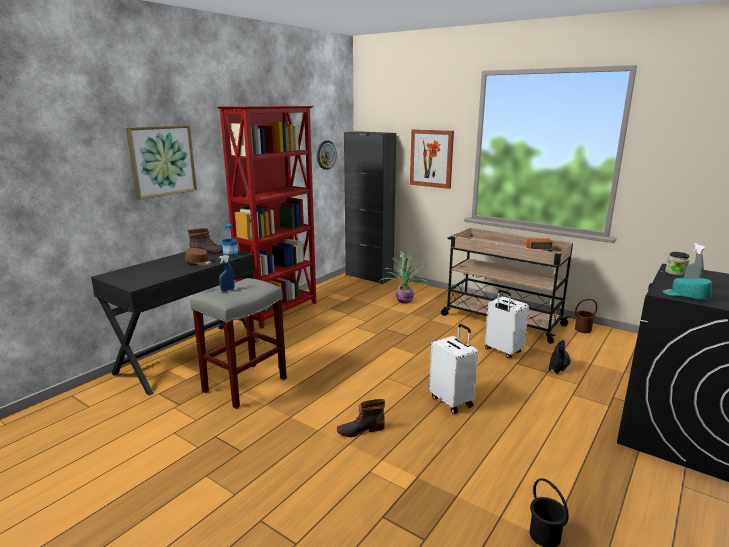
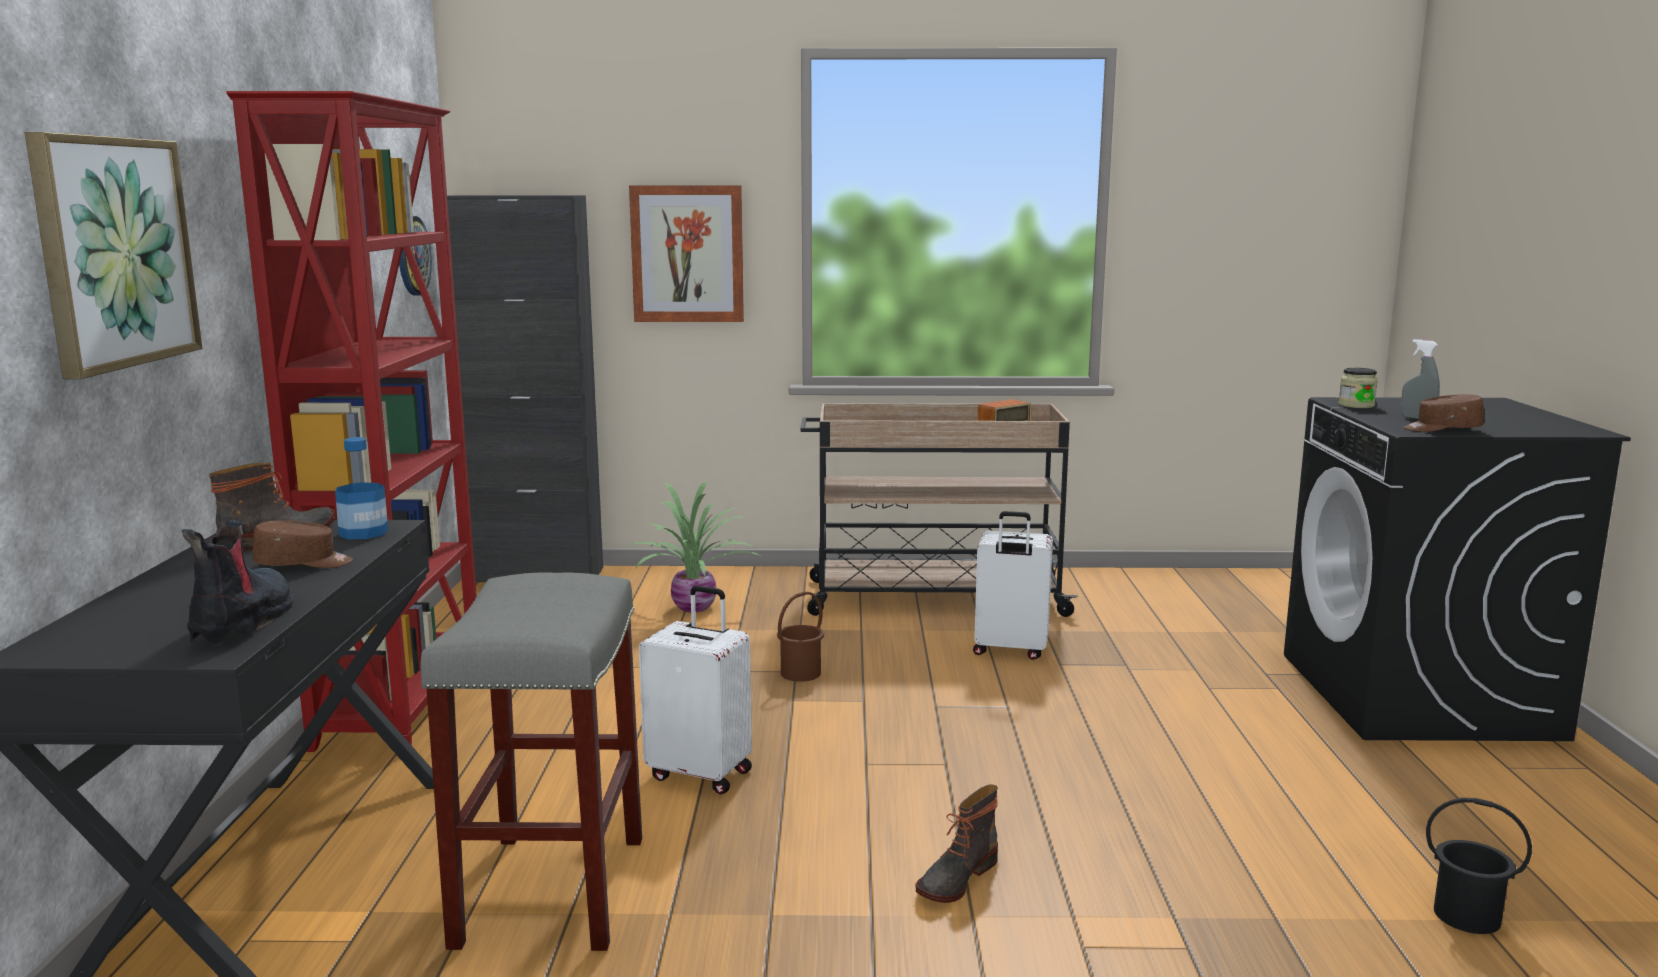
camera: 35 degrees left, 5 degrees down
(227, 290) = (507, 609): blue spray bottle -> none
(452, 401) = (1046, 764): white suitcase -> white suitcase (701, 773)
(558, 365) = (1126, 647): boot -> boot (244, 620)
(582, 329) = (1084, 581): brown bucket -> brown bucket (800, 673)
(685, 296) = (1442, 429): turquoise cap -> brown cap

